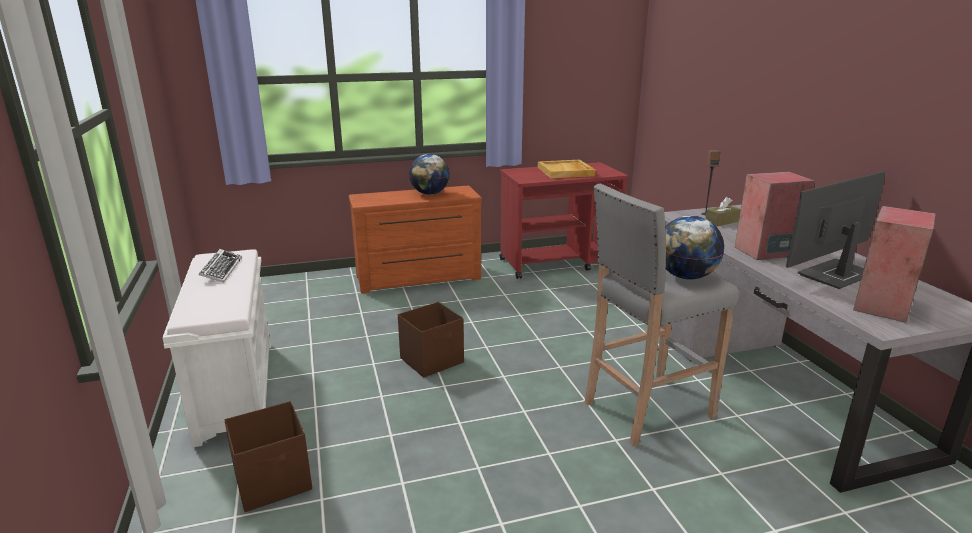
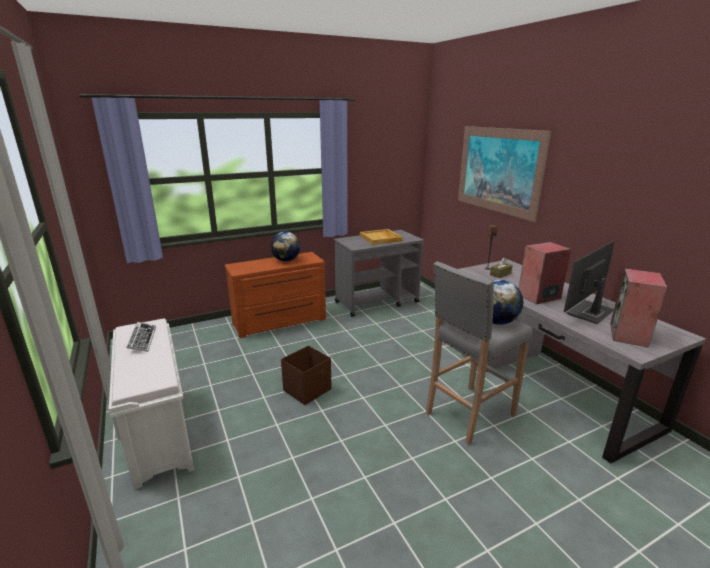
camera: 10 degrees left, 0 degrees up
(274, 482) = (210, 512): brown storage box -> none
(559, 263) = (377, 302): red cart -> grey cart
(736, 73) = (498, 170): none -> picture

